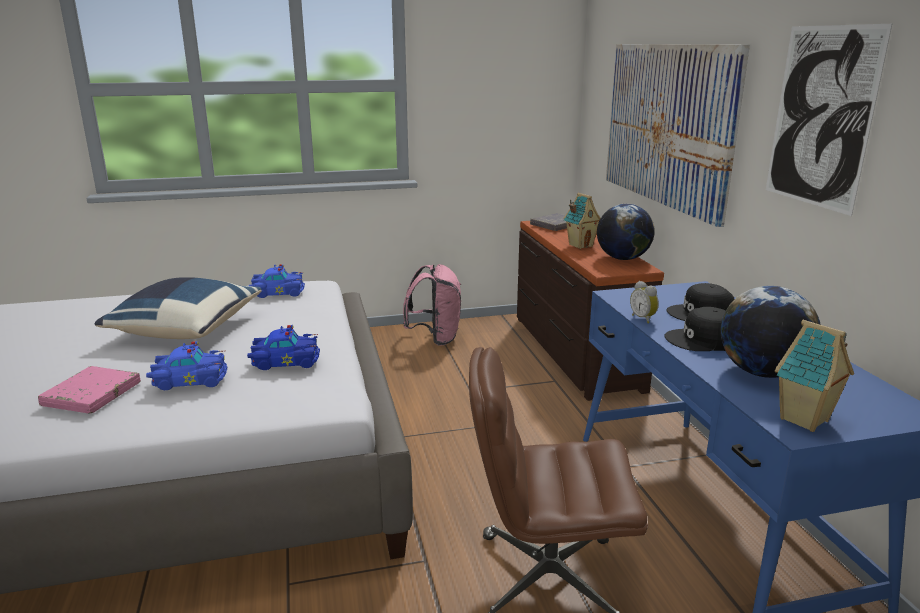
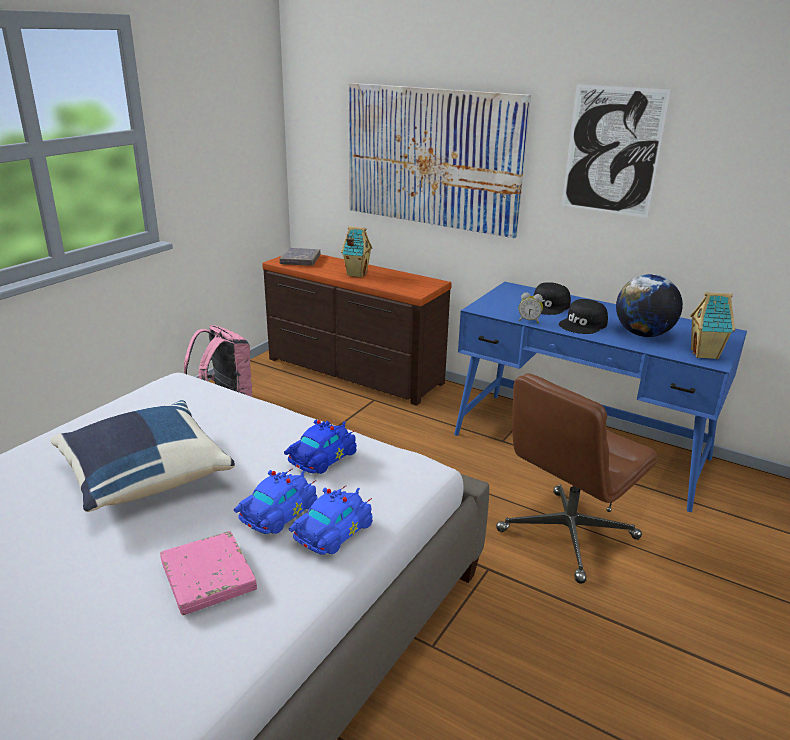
camera: 45 degrees left, 5 degrees up
(277, 292) = (155, 403): blue toy car -> blue toy car (331, 532)
(622, 258) = (406, 278): globe -> none

